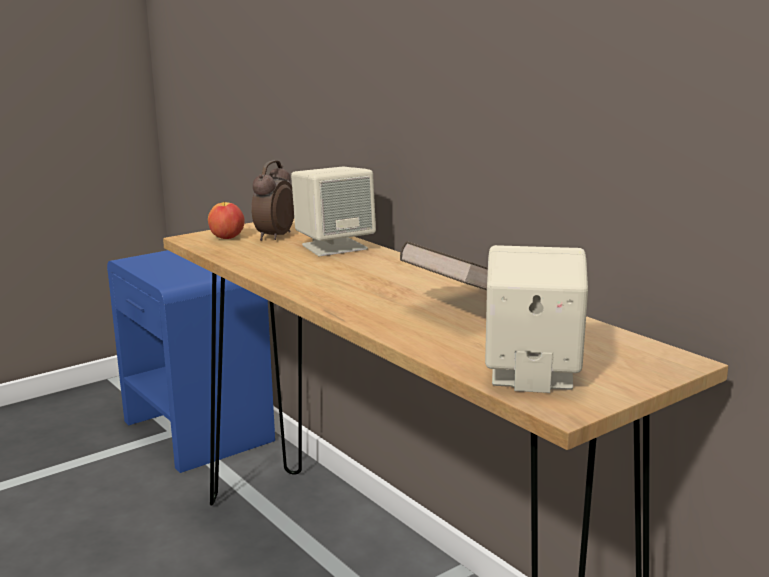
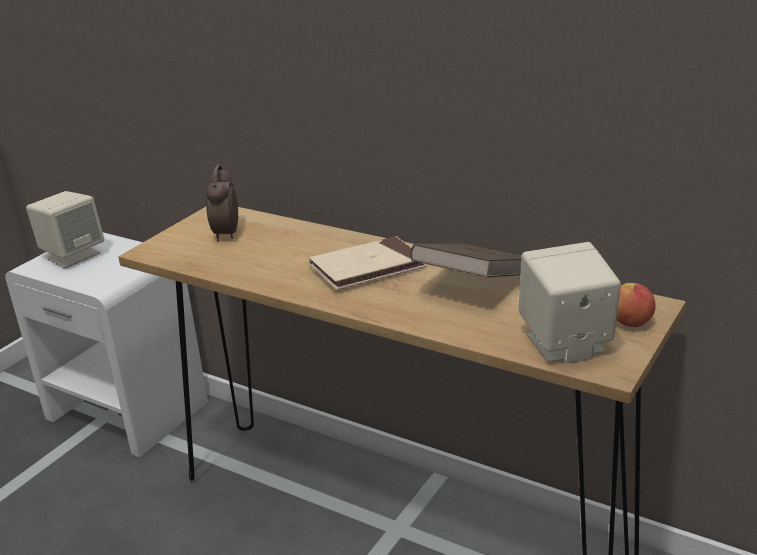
camera: 20 degrees left, 10 degrees up
(198, 431) = (128, 410): blue nightstand -> white nightstand
(227, 237) = (182, 244): apple -> apple (631, 323)
(334, 247) = (292, 236): beige speaker -> beige speaker (73, 255)
(380, 279) = (368, 268): none -> beige book

